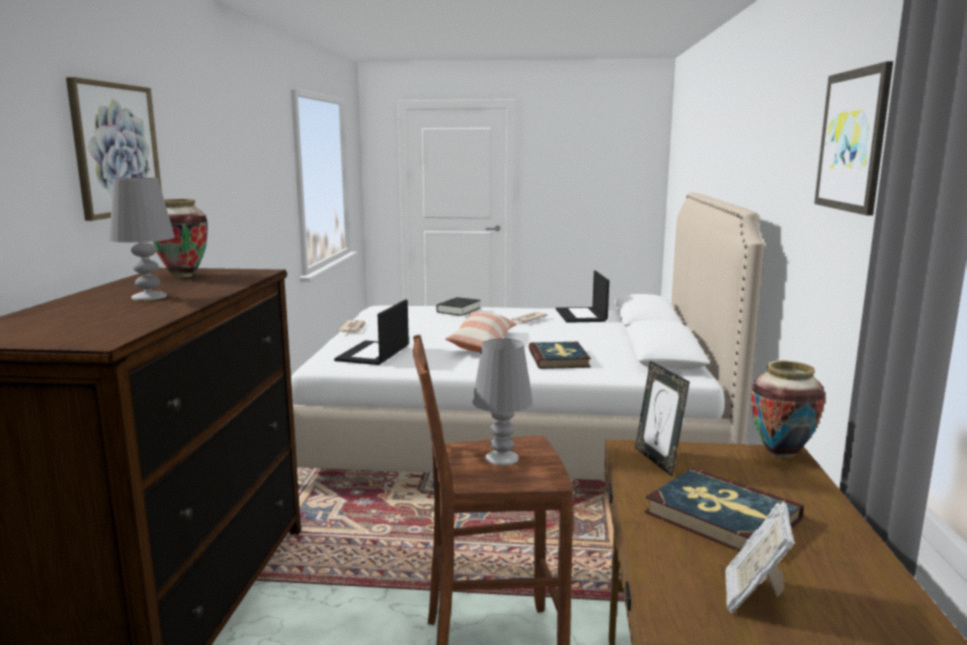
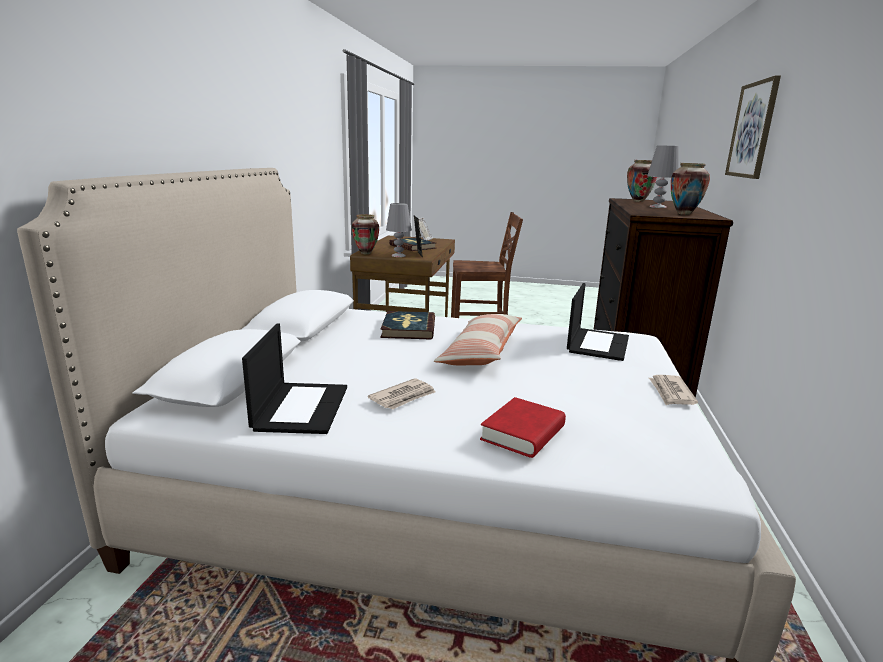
camera: 175 degrees left, 5 degrees up
(98, 325) = (638, 201): none -> vase
(458, 310) = (523, 433): black book -> red book
(502, 458) = (479, 266): grey table lamp -> grey table lamp (398, 255)
(854, 140) = (309, 116): picture -> none

